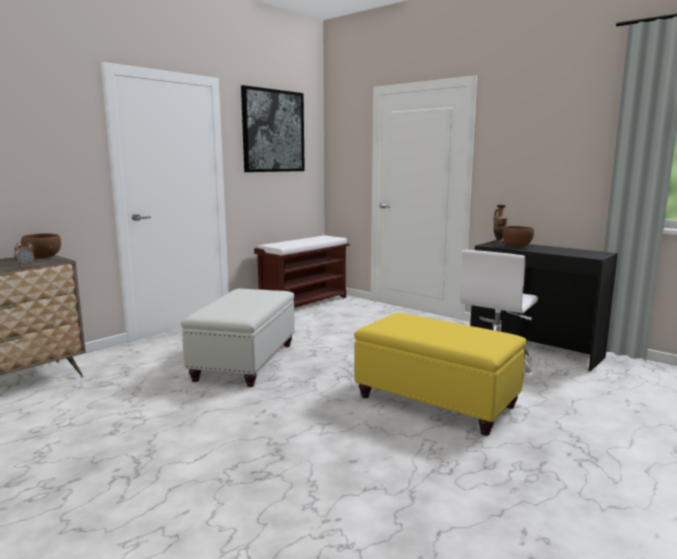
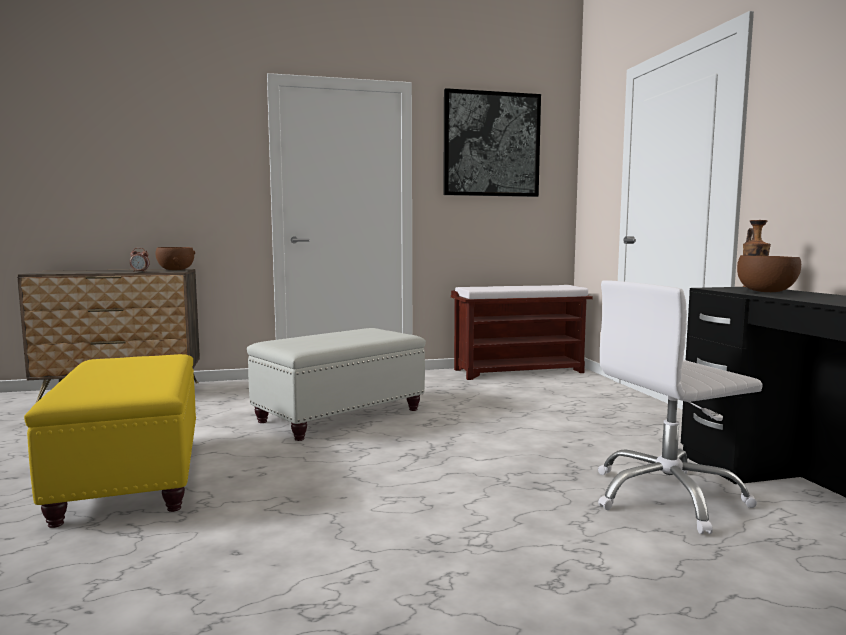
camera: 35 degrees right, 5 degrees down
(435, 401) = (475, 517): yellow ottoman -> yellow ottoman (131, 476)

